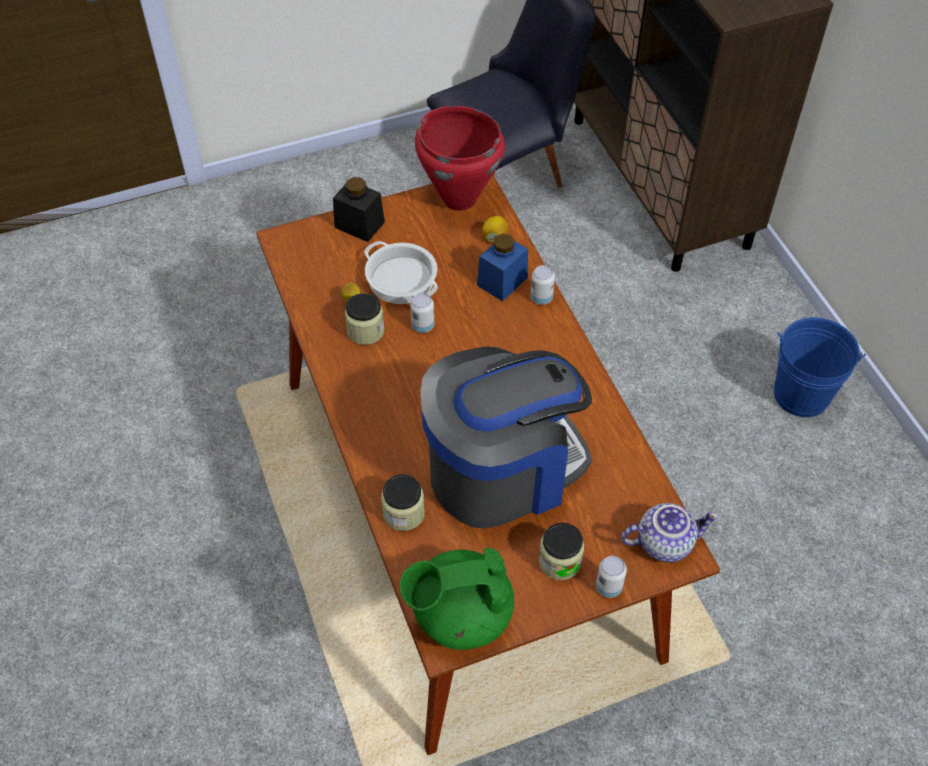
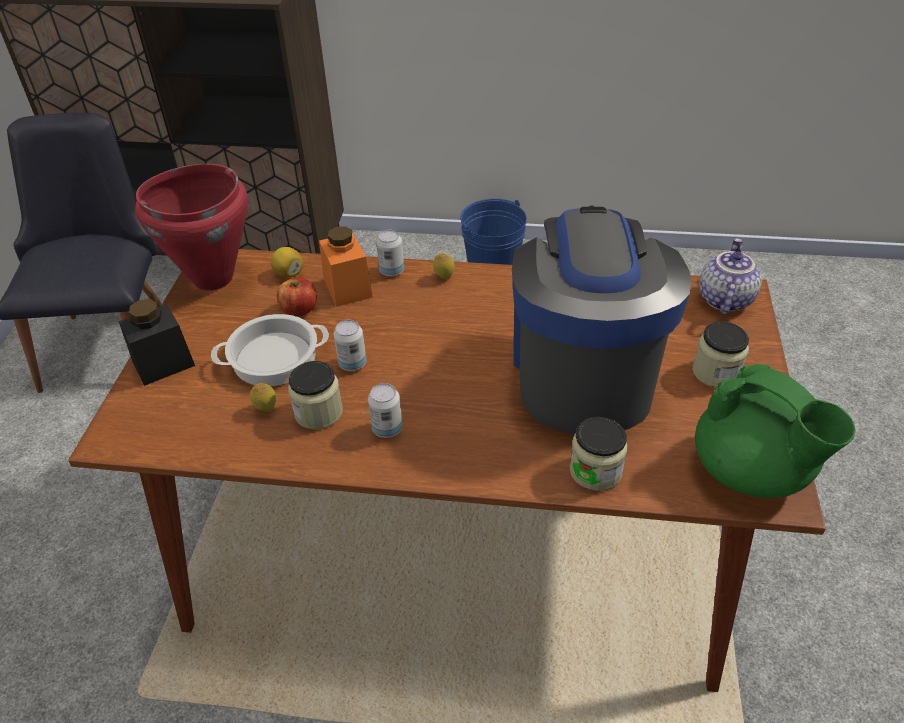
camera: 60 degrees left, 10 degrees down
(459, 266) = (299, 309): none -> apple
(460, 614) = (752, 471): green teapot -> green teapot turned 60 degrees counterclockwise
(502, 281) = (347, 288): blue jar -> orange jar
(556, 334) = (444, 277): none -> lemon
(608, 587) = (759, 351): can -> can (387, 429)

